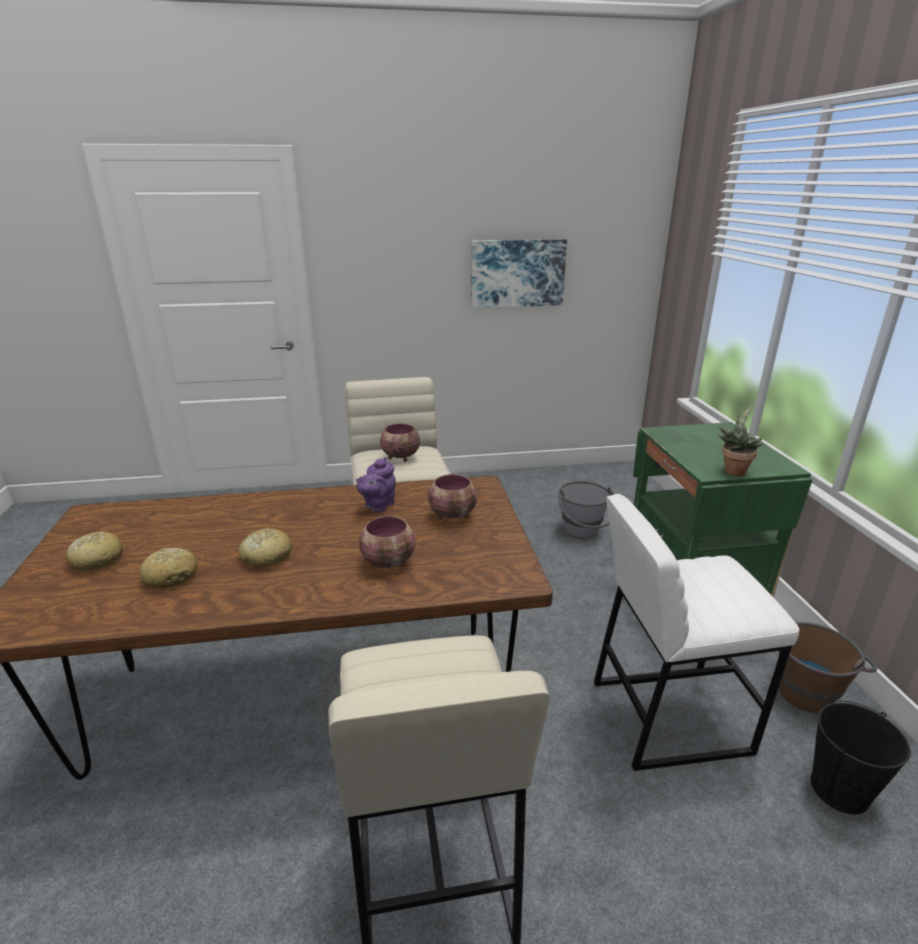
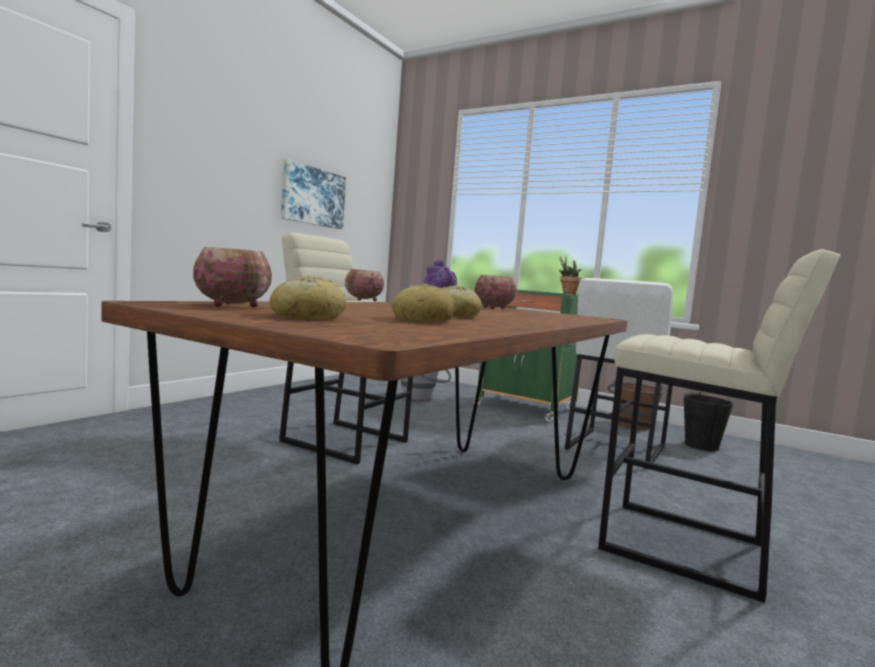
camera: 50 degrees left, 20 degrees down
(390, 563) = (532, 316): bowl -> bowl (234, 306)

